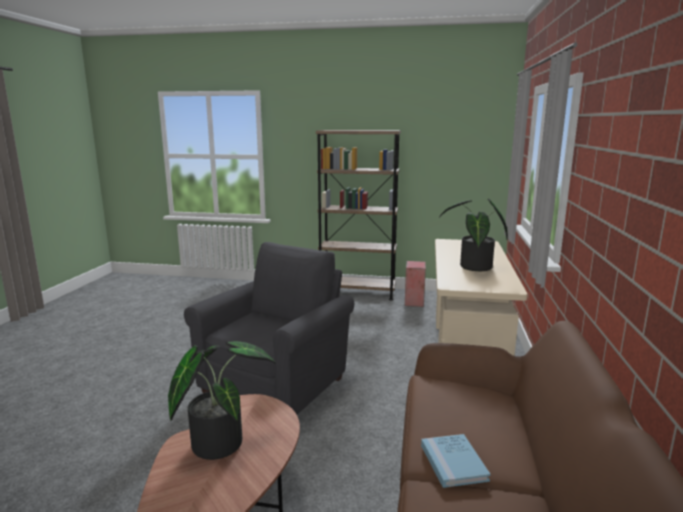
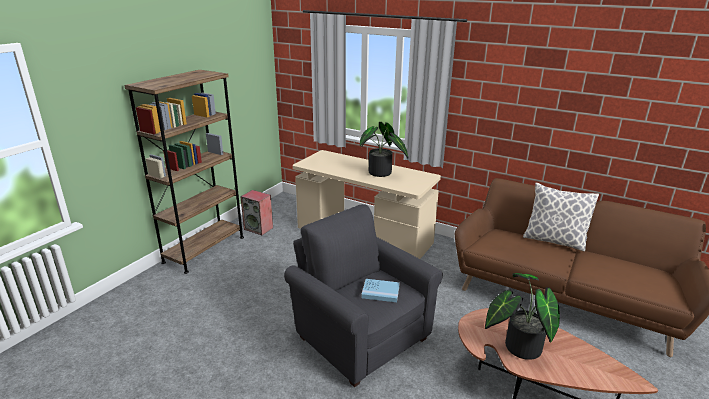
camera: 70 degrees left, 10 degrees up
(453, 462) = (561, 261): blue book -> blue book (380, 292)
(534, 456) = (554, 241): none -> pillow

